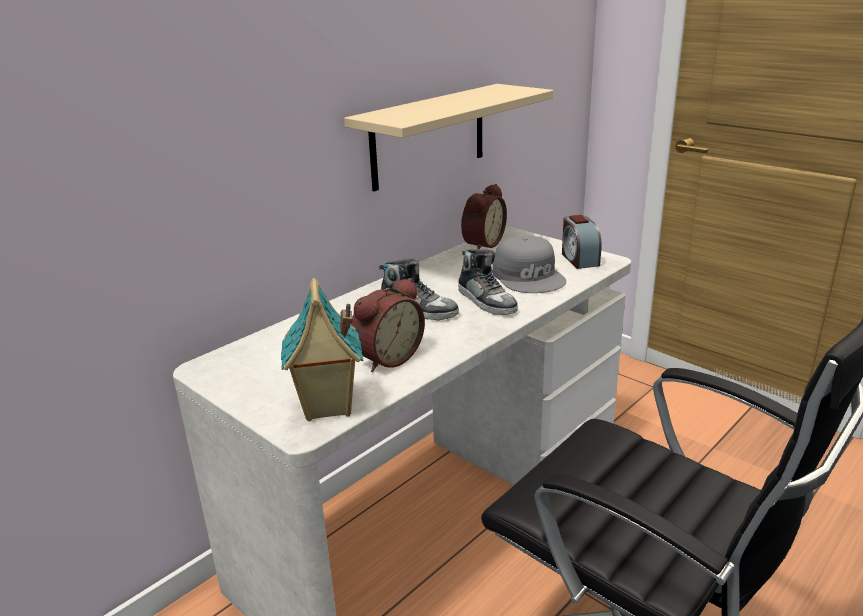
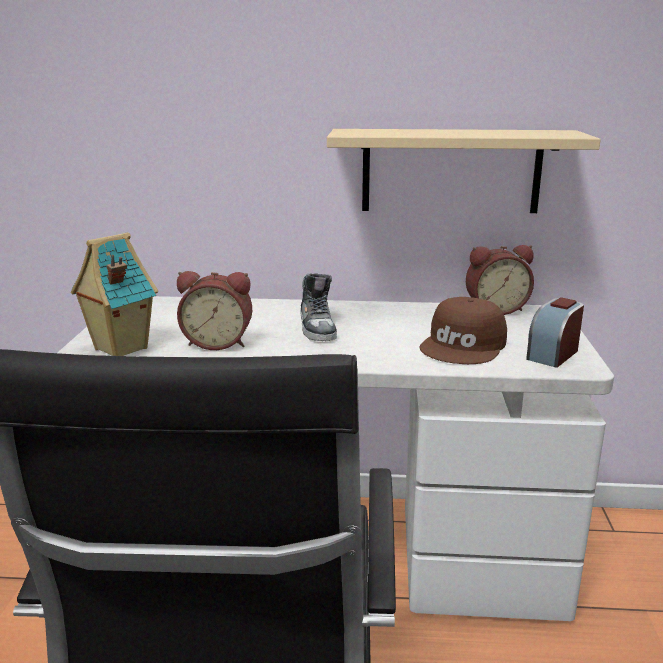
camera: 50 degrees right, 5 degrees down
(486, 301) = (378, 345): shoe -> none
(529, 276) = (464, 345): grey cap -> brown cap

